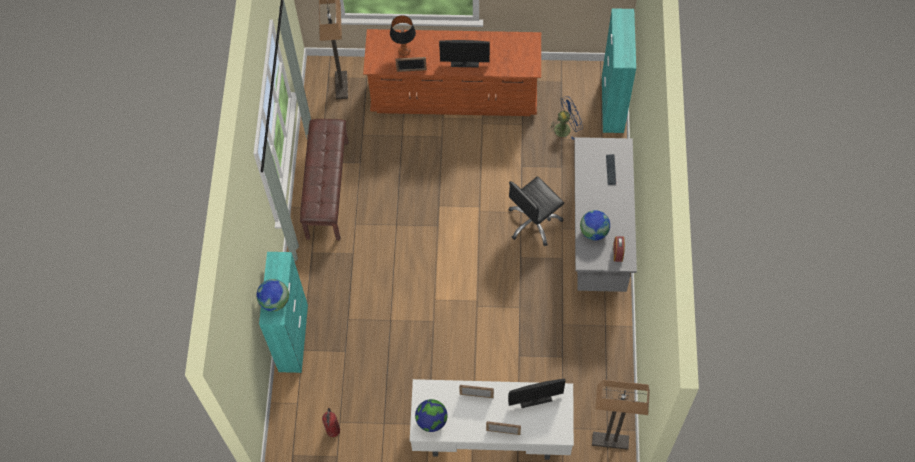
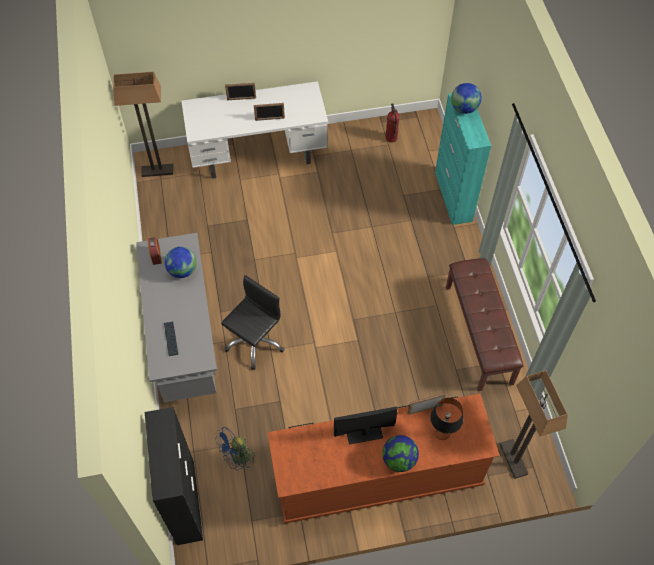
camera: 165 degrees right, 5 degrees down
(431, 420) = (303, 96): globe -> globe (399, 459)
(535, 398) = (219, 126): monitor -> none
(612, 104) = (185, 501): turquoise cabinet -> black cabinet

